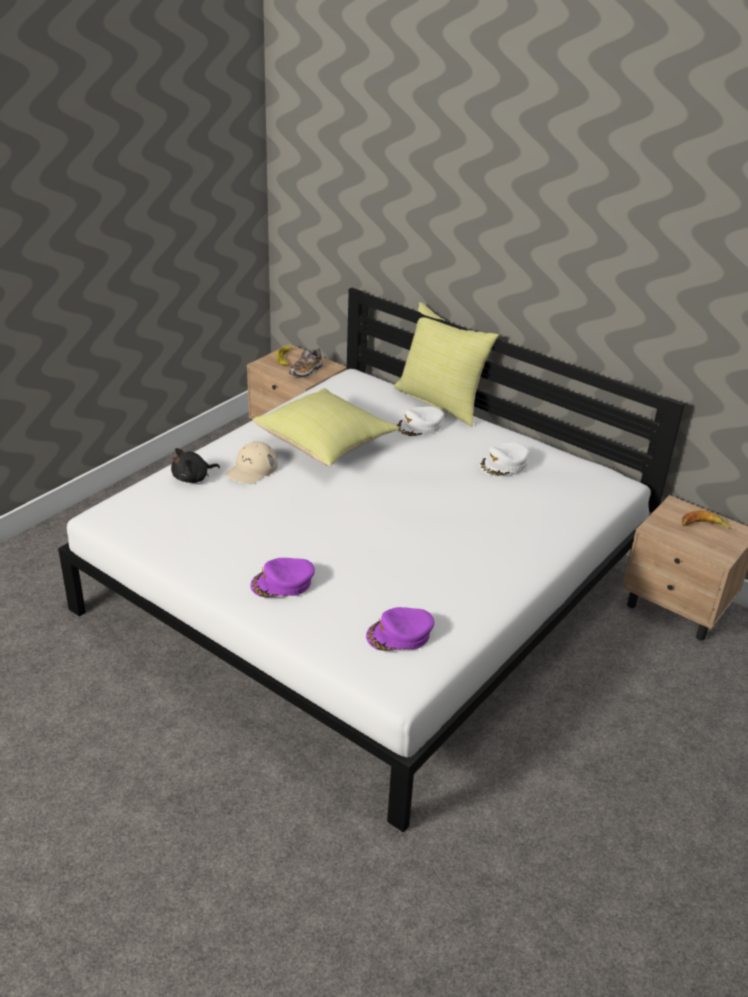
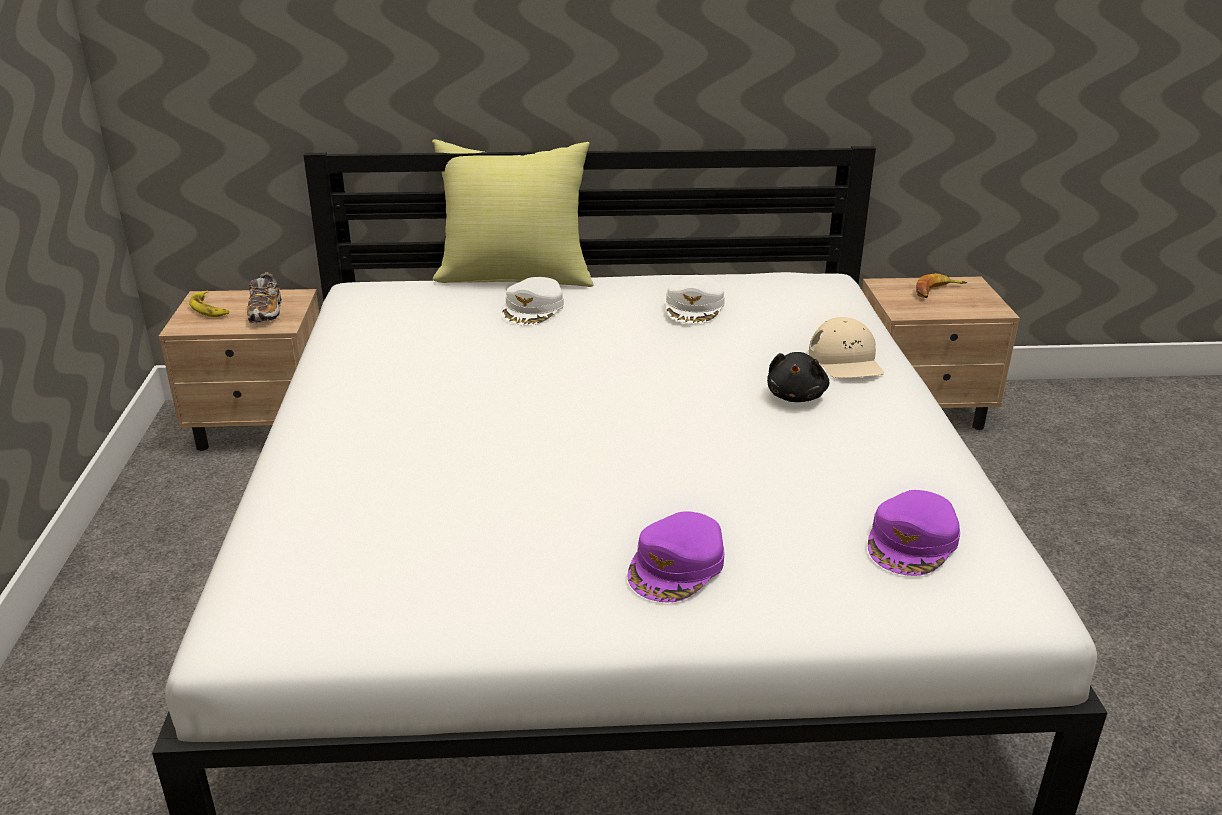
camera: 40 degrees left, 5 degrees down
(193, 478) = (317, 501): black plush toy -> black plush toy (796, 396)
(252, 469) = (392, 448): beige cap -> beige cap (846, 360)
(326, 445) = (451, 375): yellow pillow -> none

